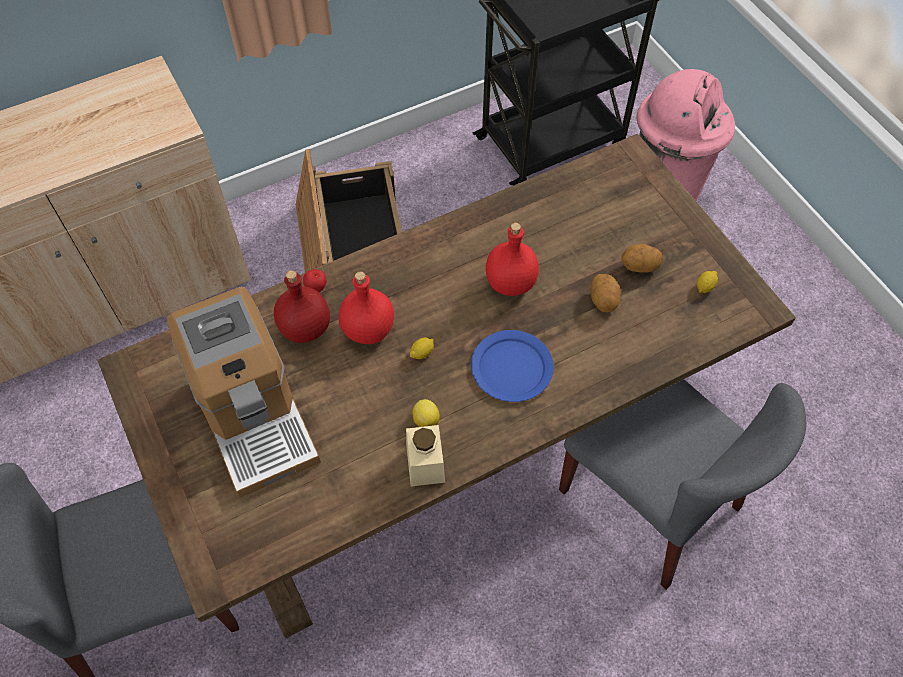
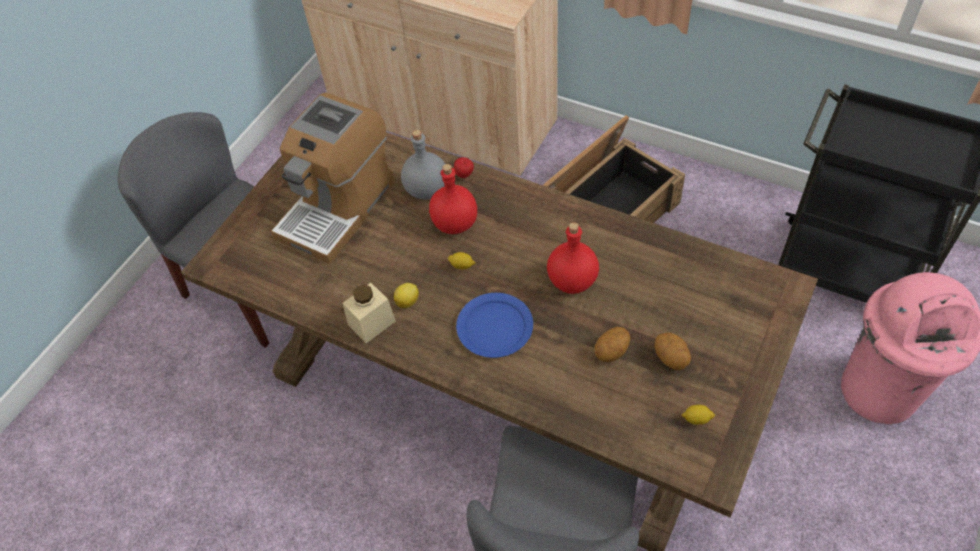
camera: 60 degrees right, 5 degrees down
(304, 328) = (426, 189): red bottle -> grey bottle

